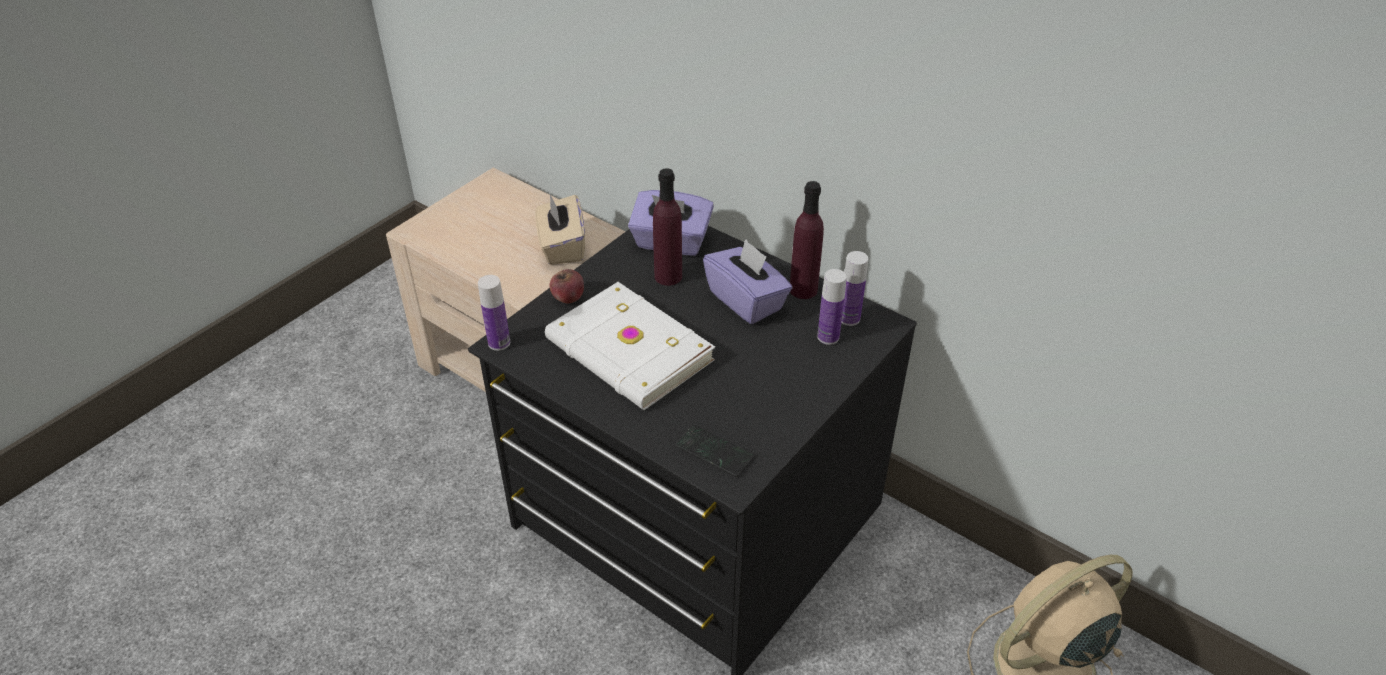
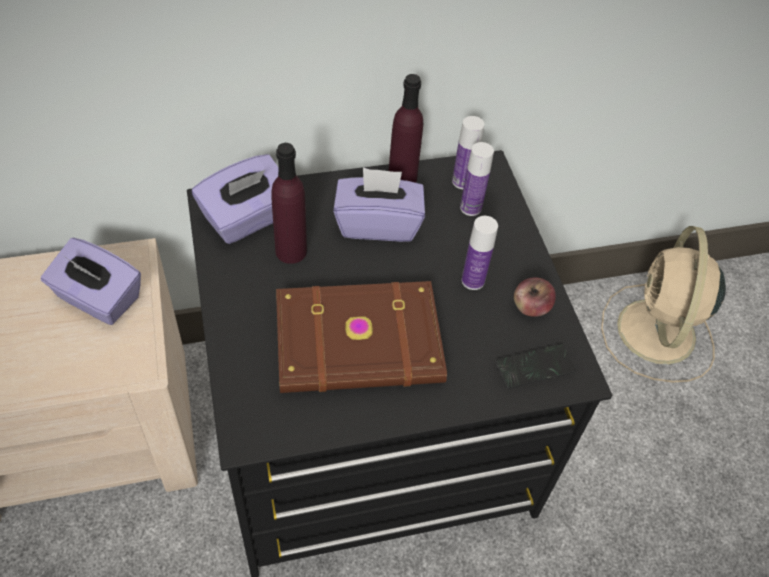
camera: 55 degrees left, 10 degrees up
(499, 343) = (243, 436): bottle -> bottle (473, 280)
(562, 247) = (98, 299): beige tissue box -> purple tissue box
(568, 298) = (238, 340): apple -> apple (530, 308)
(628, 352) = (360, 345): white book -> brown book

